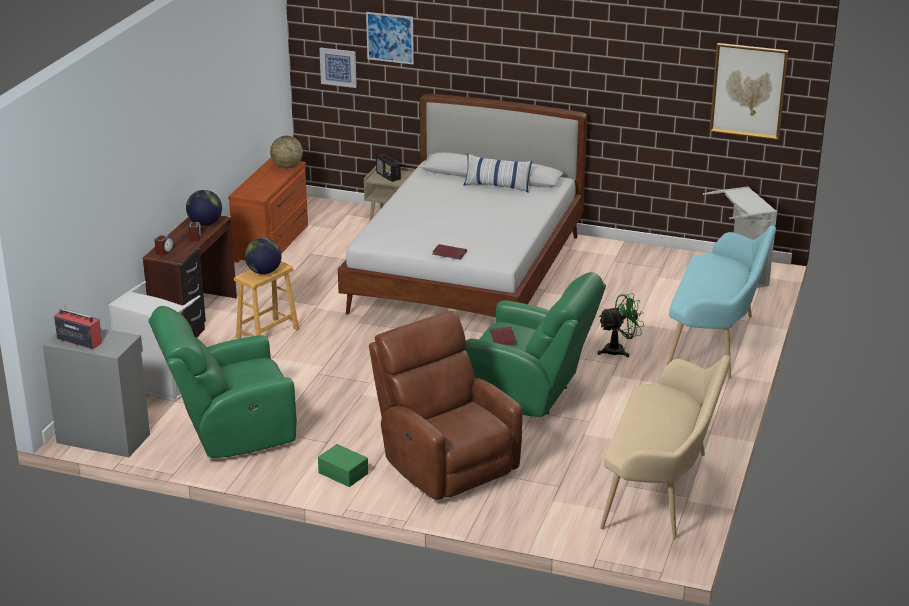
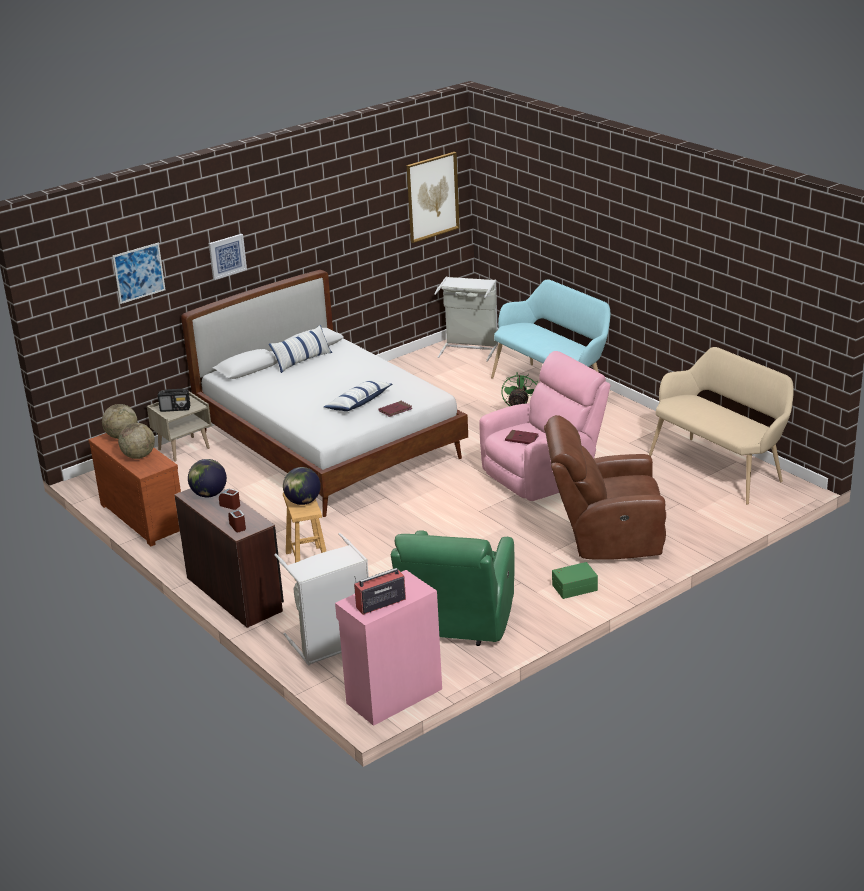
camera: 55 degrees left, 0 degrees up
(103, 437) = (393, 695): grey cabinet -> pink cabinet
(262, 183) = (139, 456): none -> globe
(338, 67) = (91, 325): picture -> picture (227, 256)
(446, 234) = (359, 403): none -> pillow
(530, 394) = (543, 476): green armchair -> pink armchair

